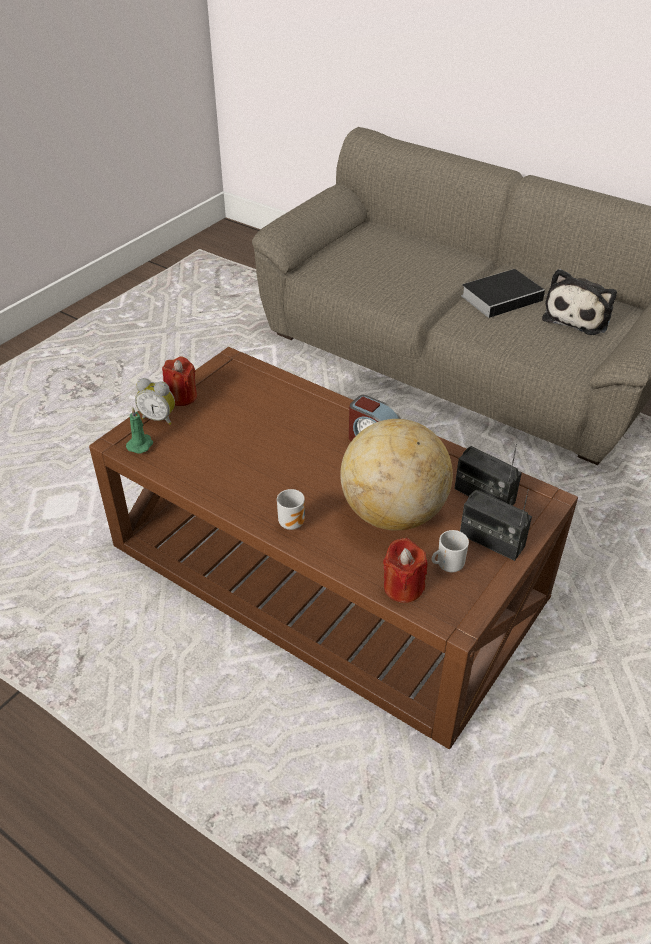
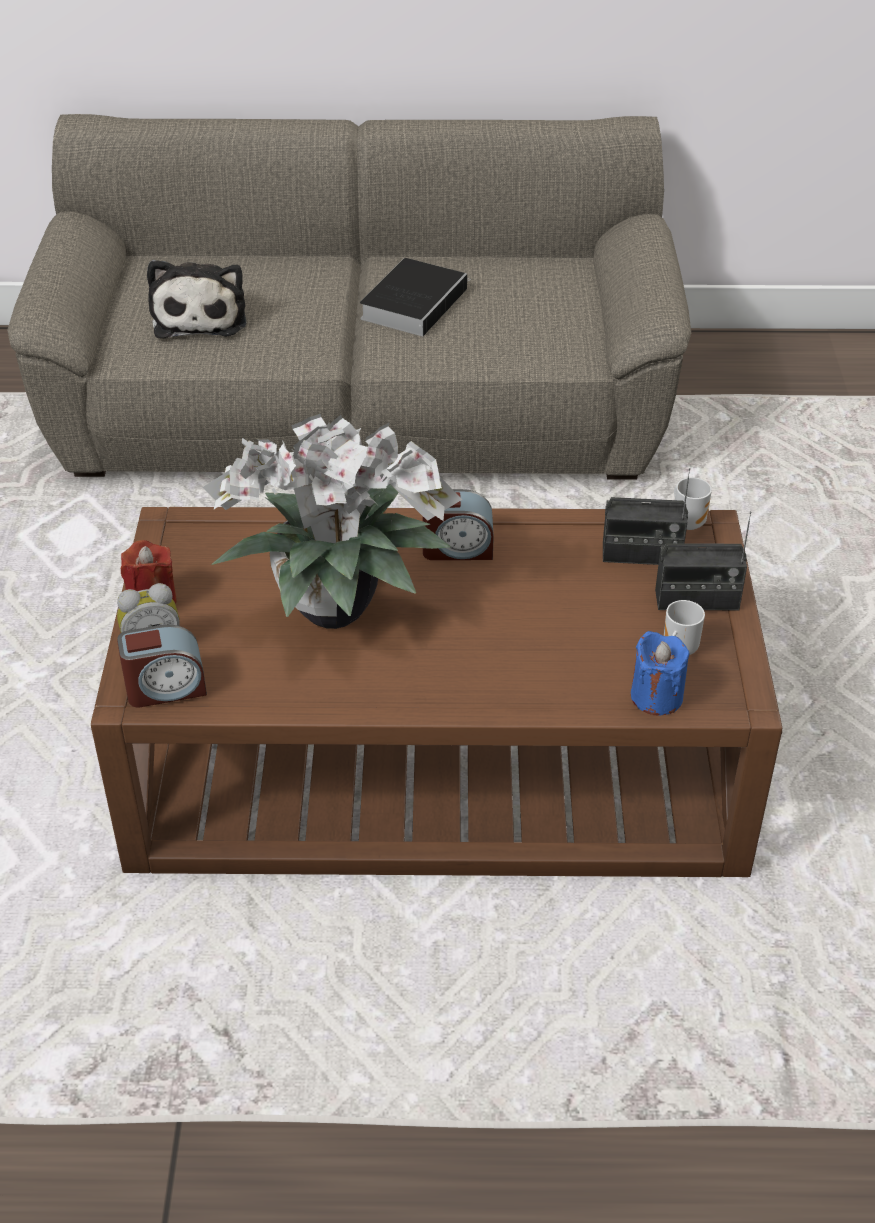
camera: 35 degrees left, 0 degrees up
(140, 444) = (165, 688): green candle -> alarm clock
(270, 448) = (341, 614): none -> potted plant
(293, 523) = (465, 688): mug -> mug (688, 522)
(393, 513) = (564, 622): globe -> none
(403, 587) = (656, 696): red candle -> blue candle
(579, 317) = (526, 295): plush toy -> plush toy (200, 316)

